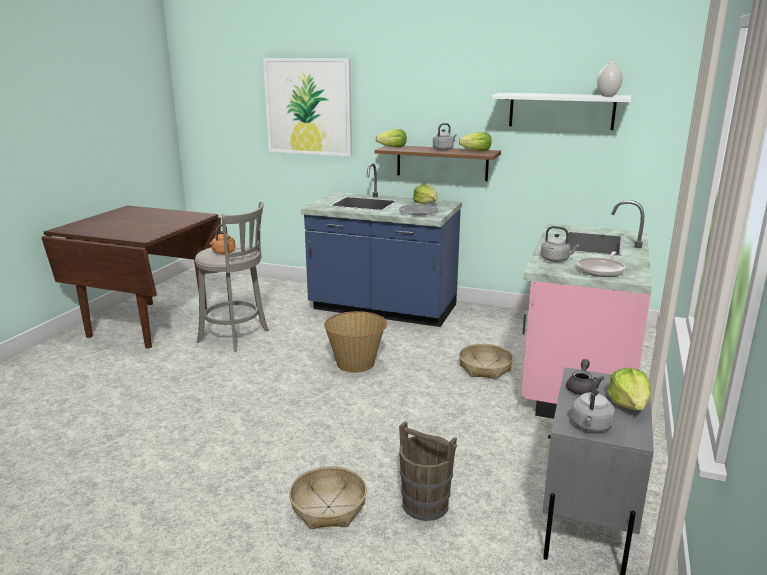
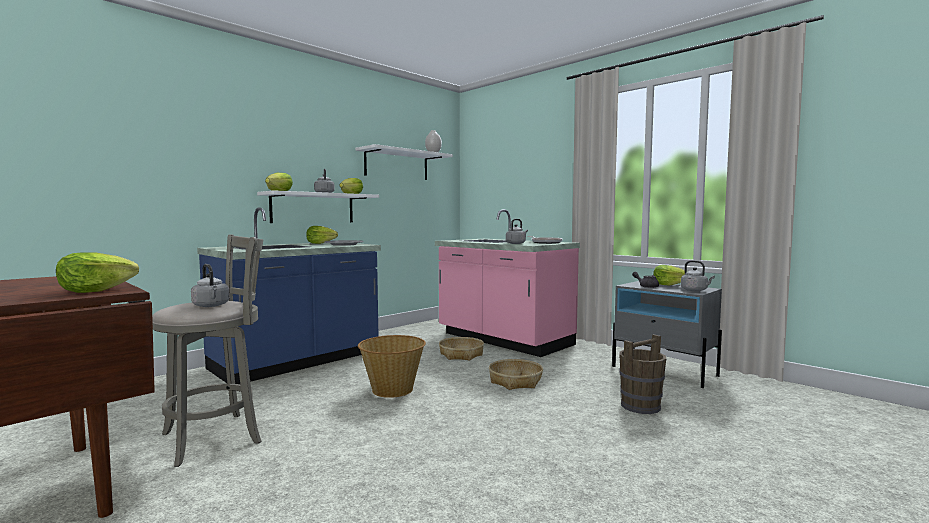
camera: 65 degrees left, 15 degrees down
(144, 234) = (95, 290): none -> lettuce
(223, 253) = (211, 306): orange kettle -> grey kettle
(308, 107) = (148, 145): picture -> none
(328, 507) = (635, 440): basket -> basket (515, 381)
(442, 162) = (313, 208): brown shelf -> white shelf

